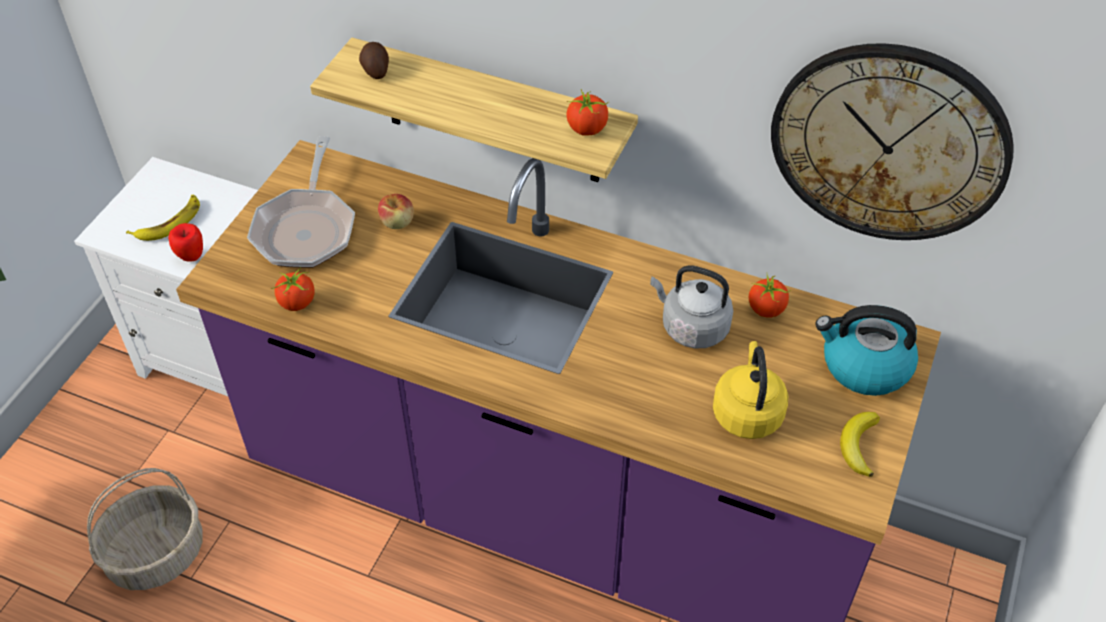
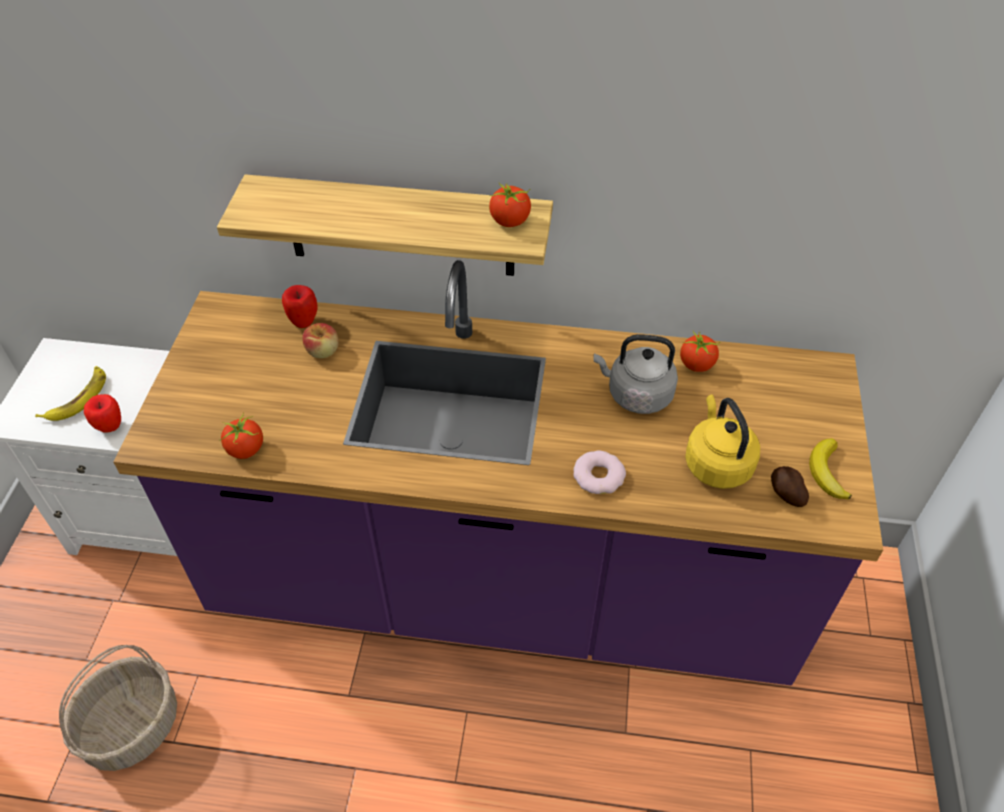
camera: 15 degrees left, 0 degrees up
(306, 228) = (233, 374): frying pan -> none
(375, 70) = (279, 201): potato -> potato (786, 493)
(388, 189) = (304, 322): none -> apple
(623, 399) = (599, 476): none -> donut
(864, 366) = (802, 398): kettle -> none
(889, 143) = (807, 181): wall clock -> none

